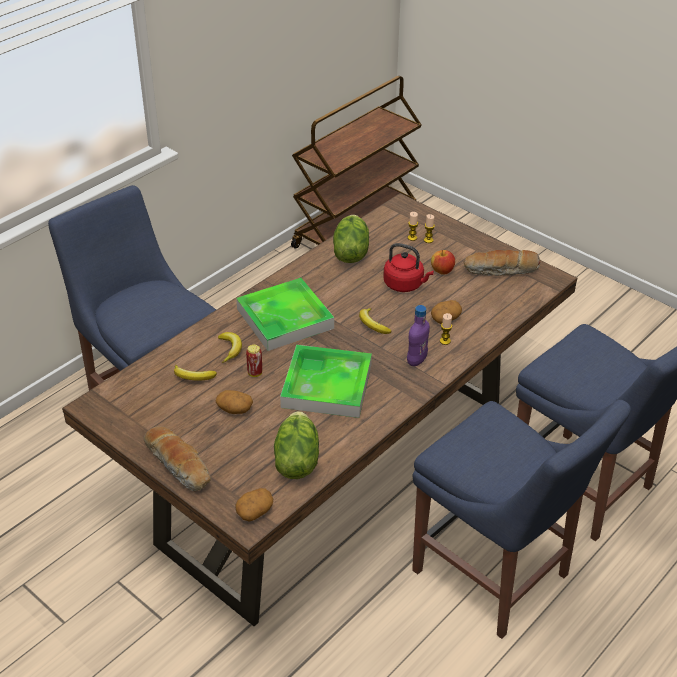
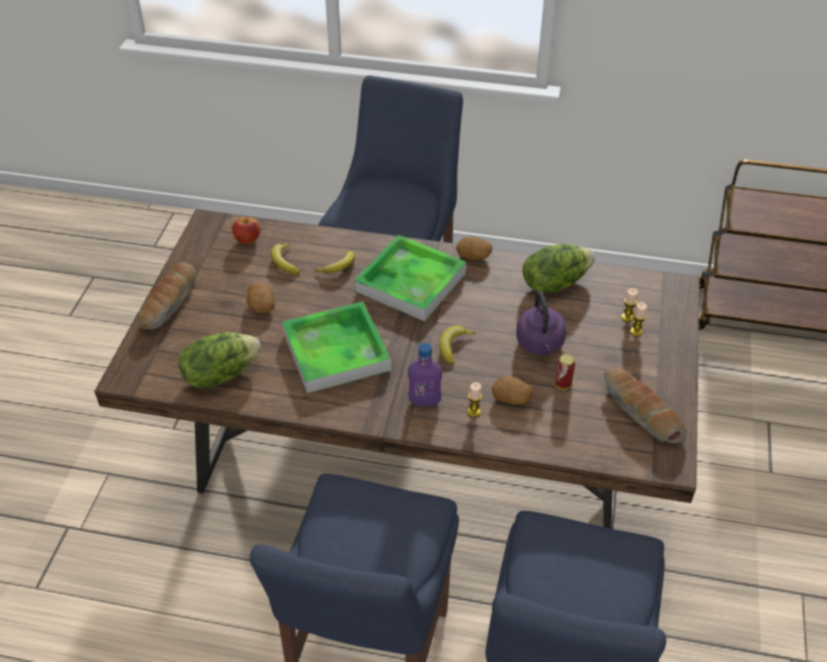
camera: 60 degrees right, 5 degrees up
(254, 511) = (141, 374): potato -> potato (474, 255)
(255, 373) = (318, 297): can -> can (562, 385)
(405, 285) = (540, 344): red kettle -> purple kettle
(442, 271) = (591, 364): apple -> apple (247, 240)

